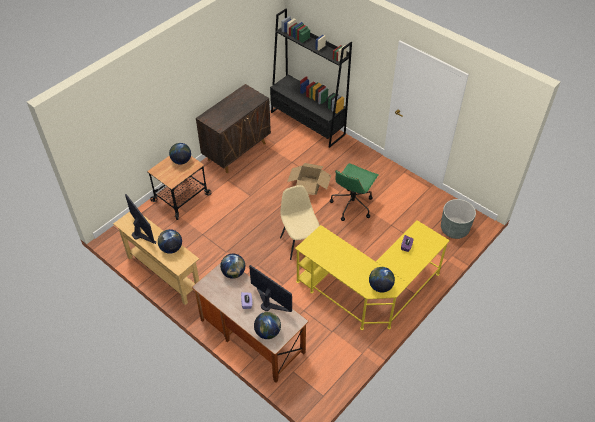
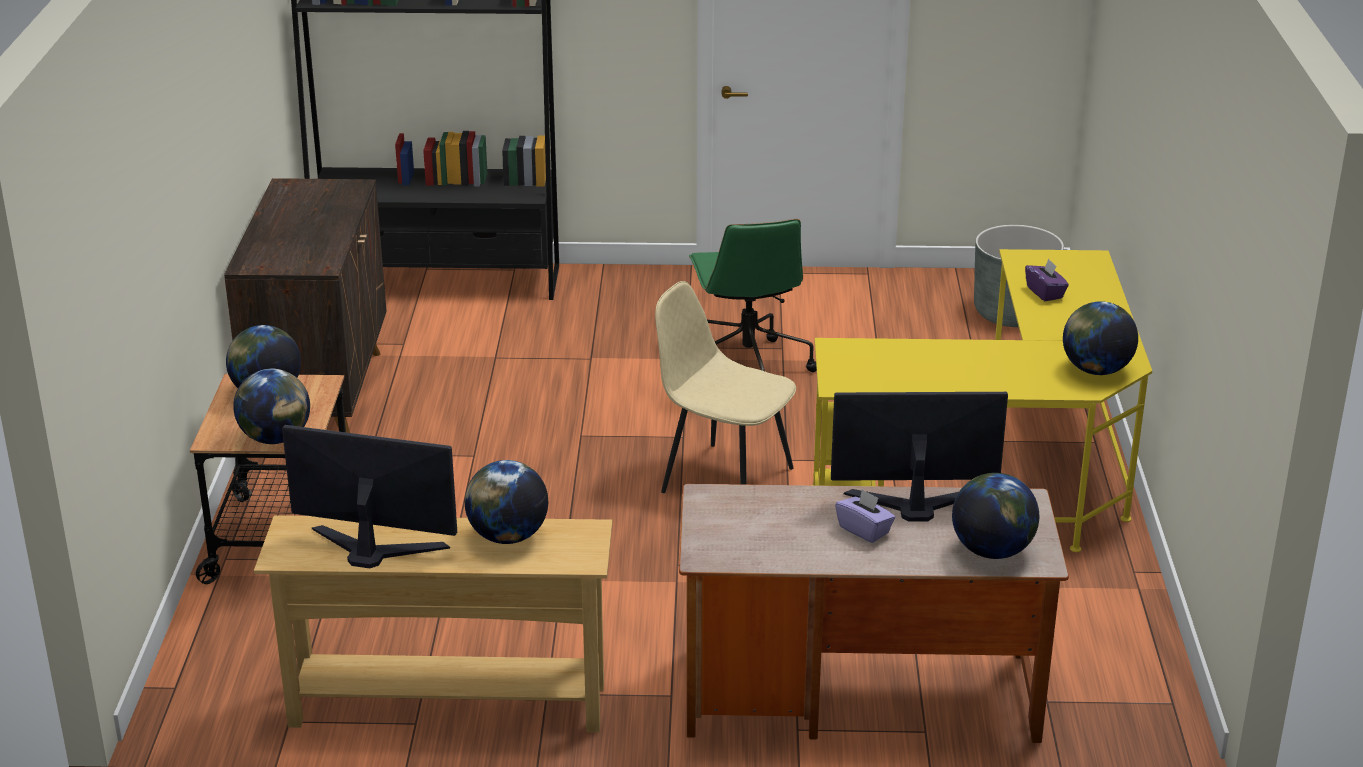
camera: 40 degrees left, 20 degrees down
(233, 273) = (747, 498): globe -> globe (275, 438)
(309, 185) = (598, 378): cardboard box -> none

